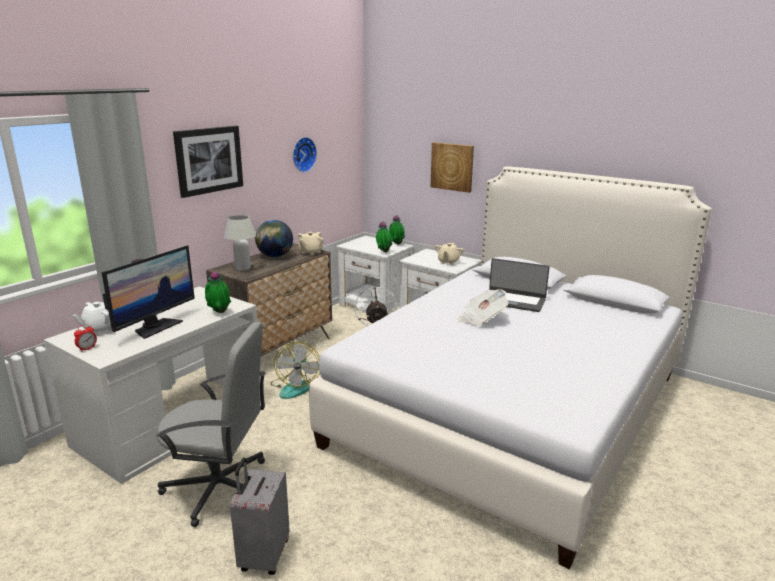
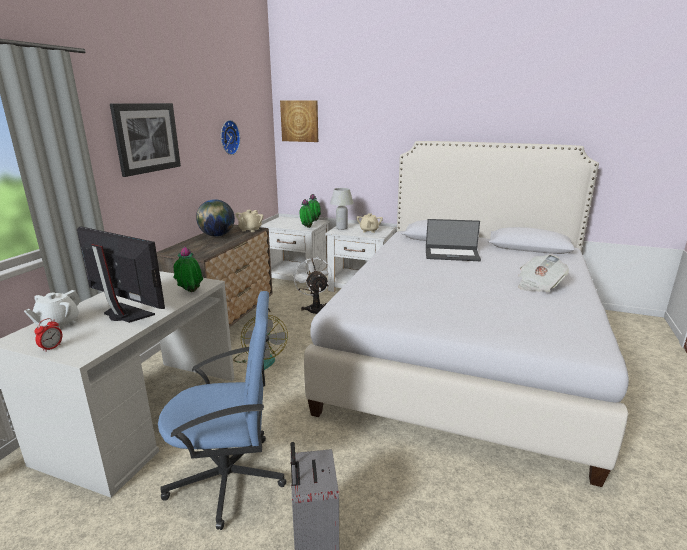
camera: 15 degrees left, 0 degrees up
(155, 327) = (125, 314): monitor -> monitor turned 75 degrees counterclockwise
(219, 488) = (229, 478): grey office chair -> blue office chair
(242, 268) = (191, 248): white table lamp -> white table lamp (341, 228)
(452, 166) = (363, 146): picture -> picture (300, 121)
(481, 319) = (439, 272): newspaper -> newspaper (538, 285)

